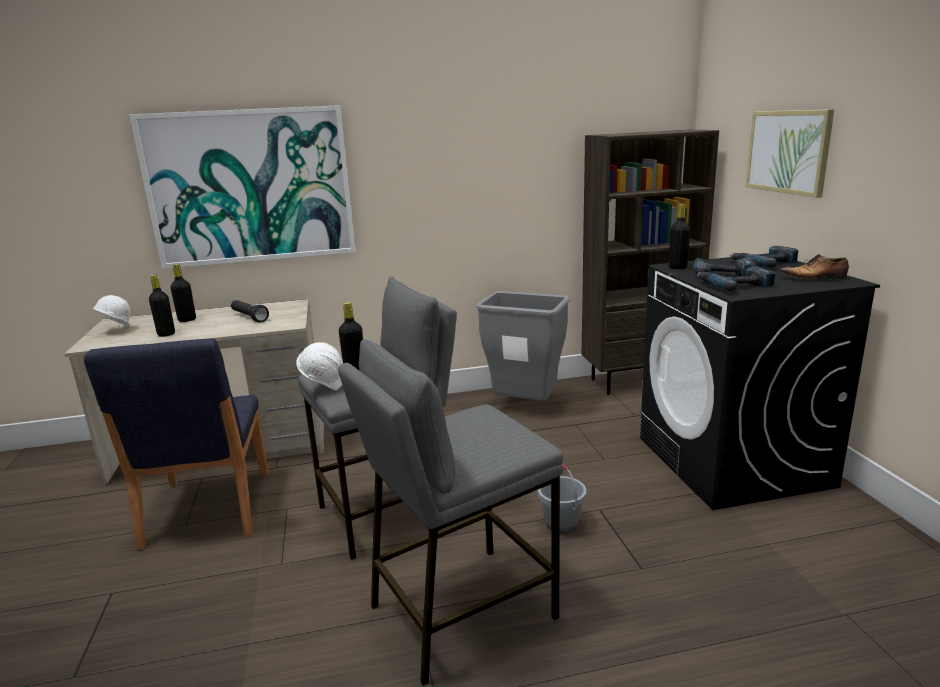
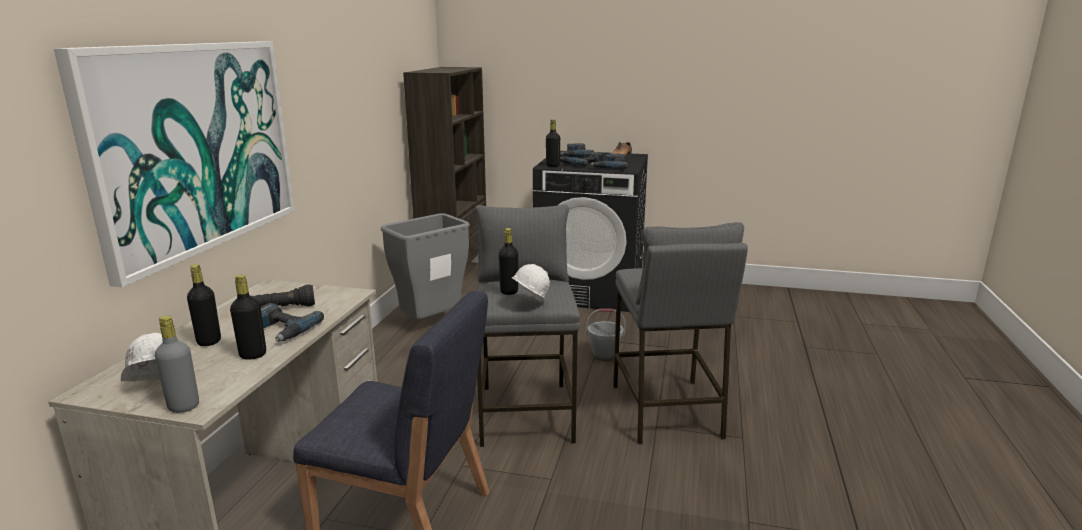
camera: 65 degrees left, 0 degrees up
(89, 342) = (183, 406): none -> grey bottle
(210, 328) = (280, 330): none -> power drill
(788, 151) = (553, 81): picture -> none

